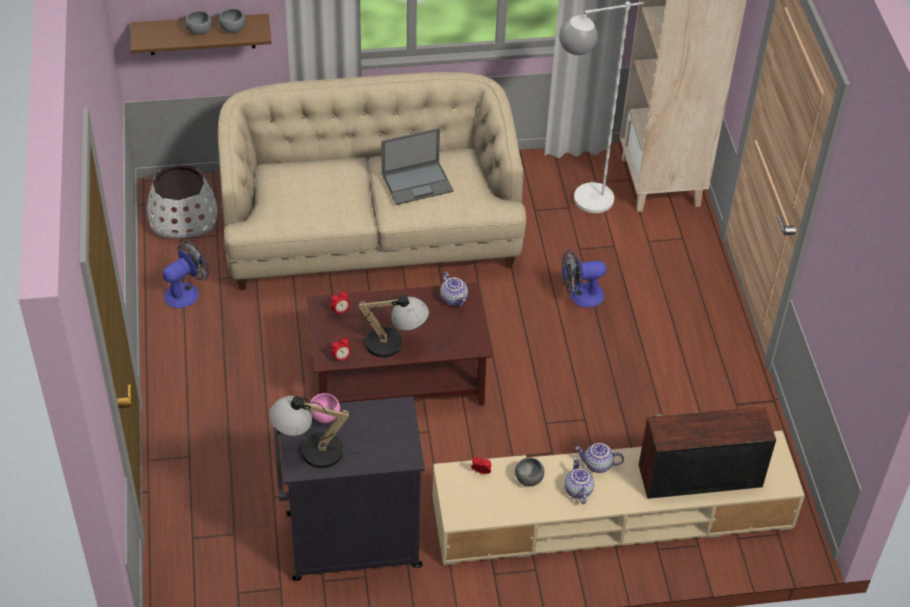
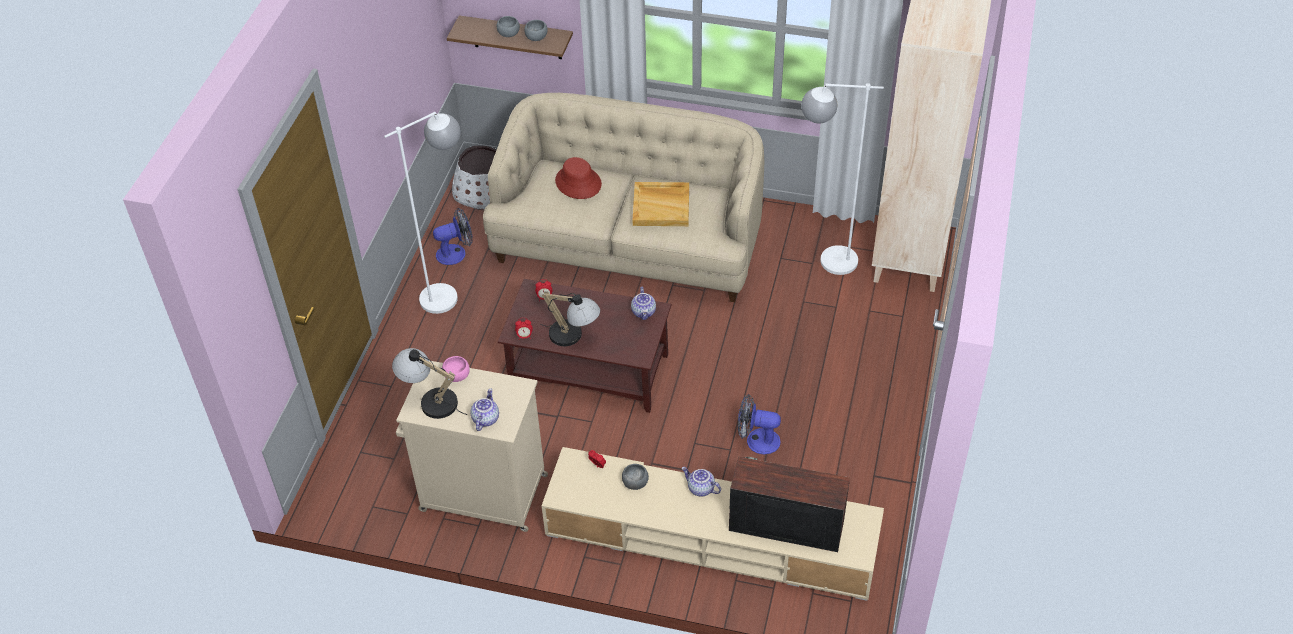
camera: 25 degrees right, 0 degrees up
(202, 337) = (450, 293): none -> white floor lamp
(315, 180) = (578, 183): none -> red hat
(350, 541) = (481, 493): black cabinet -> beige cabinet
(418, 183) = (661, 206): laptop -> beige tray
(577, 490) = (671, 505): teapot -> teapot (485, 419)
(580, 296) = (782, 342): fan -> fan (757, 440)

